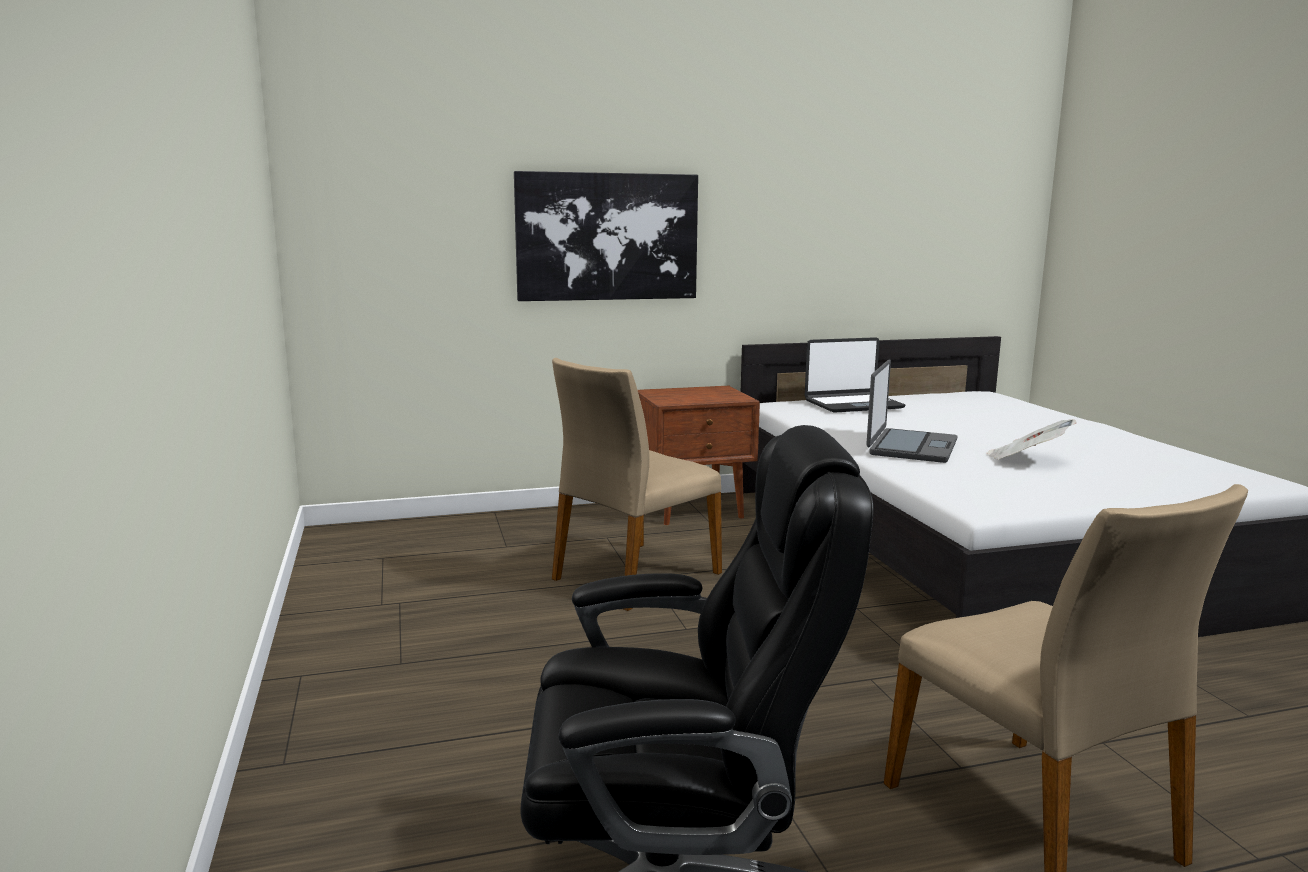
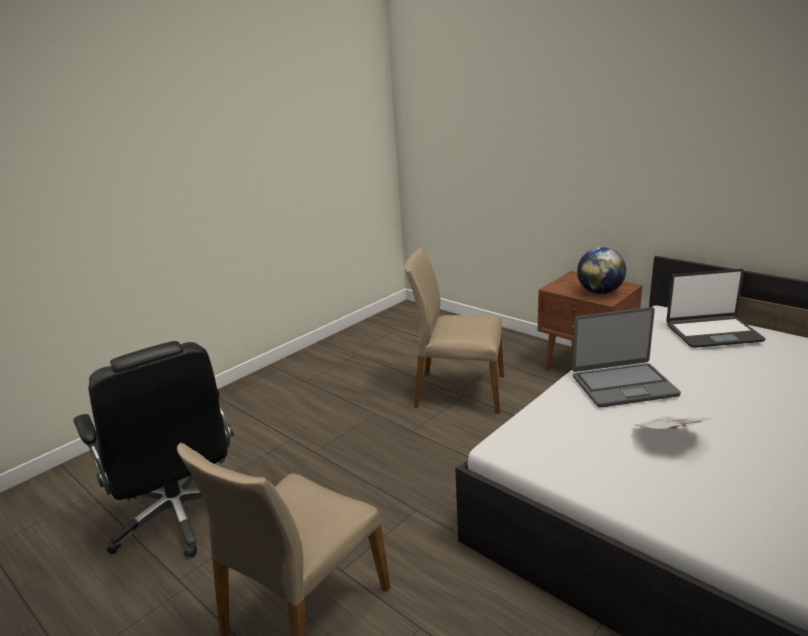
camera: 60 degrees right, 10 degrees up
(607, 237) = (559, 158): picture -> none
(716, 396) = (599, 292): none -> globe
(853, 404) = (712, 333): laptop -> laptop turned 45 degrees counterclockwise

